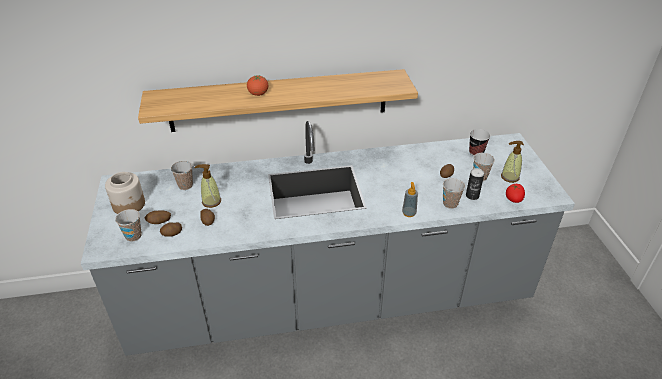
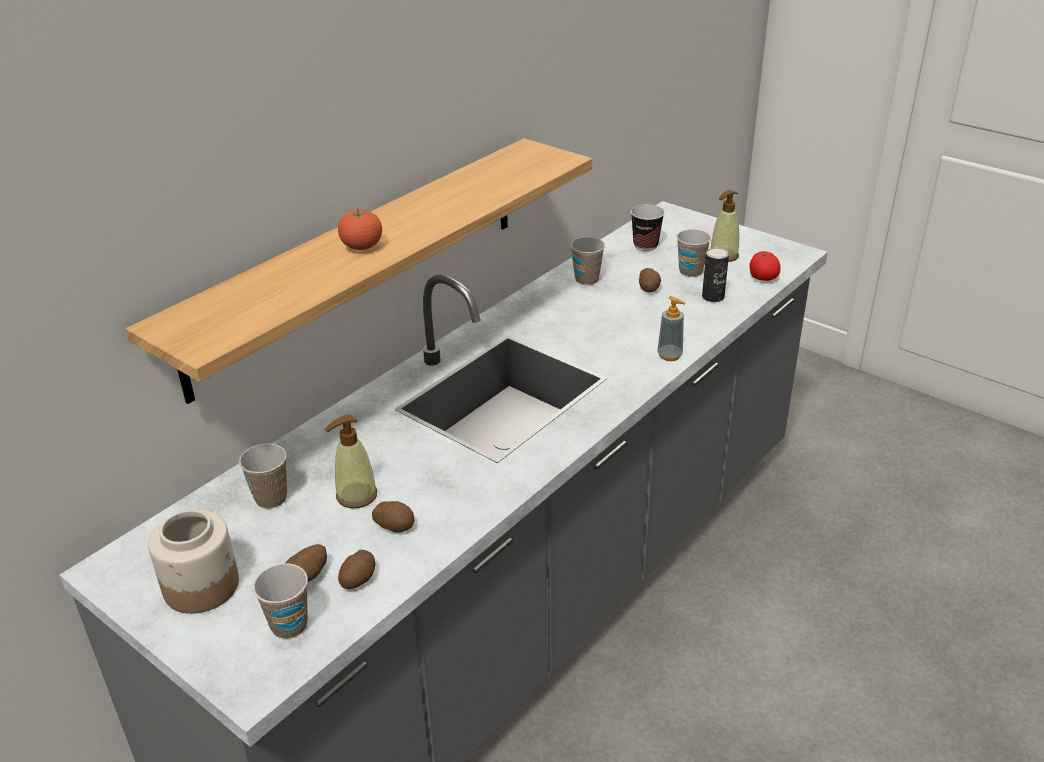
camera: 40 degrees left, 5 degrees down
(450, 204) = (702, 319): cup -> cup (586, 279)

